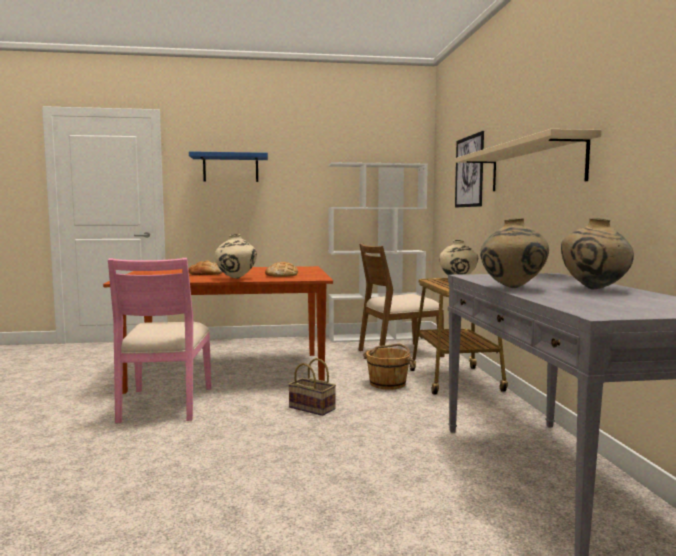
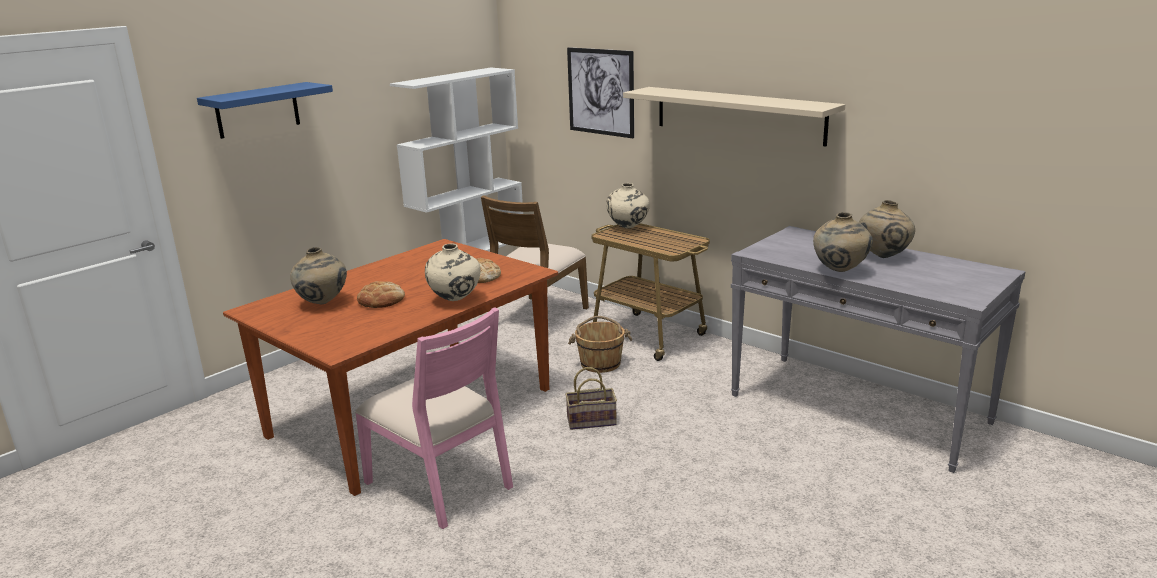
camera: 40 degrees left, 15 degrees up
(180, 271) = (323, 303): none -> beige vase

